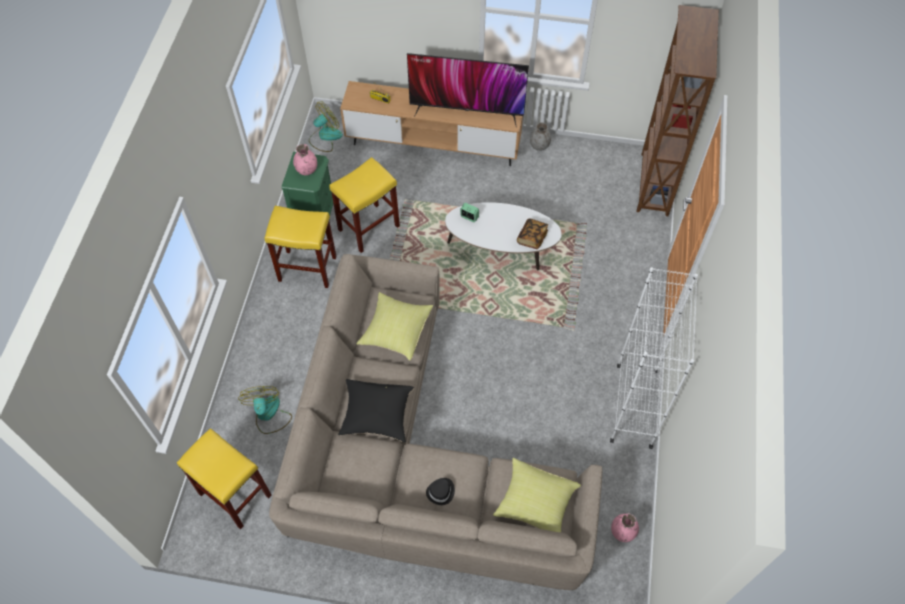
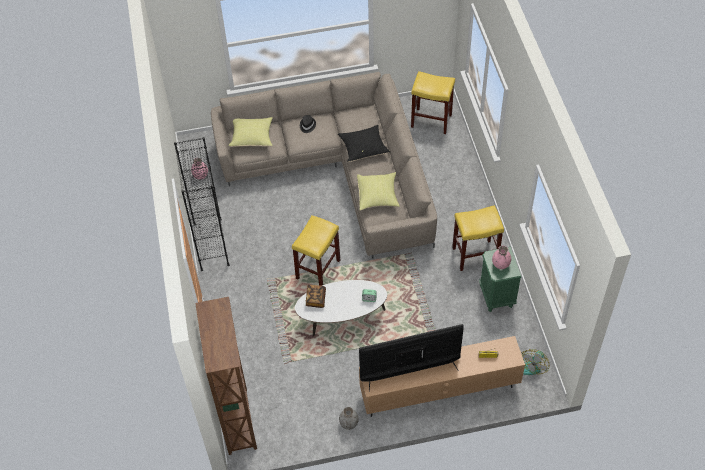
camera: 160 degrees right, 5 degrees down
(268, 414) = (440, 163): fan -> none
(369, 227) = (450, 301): yellow stool -> yellow stool (318, 270)
(634, 405) = (211, 245): white bookcase -> black bookcase

